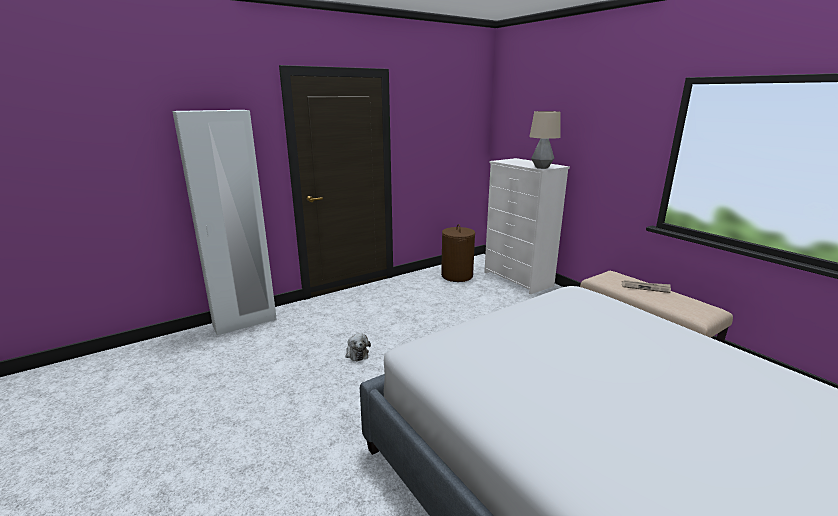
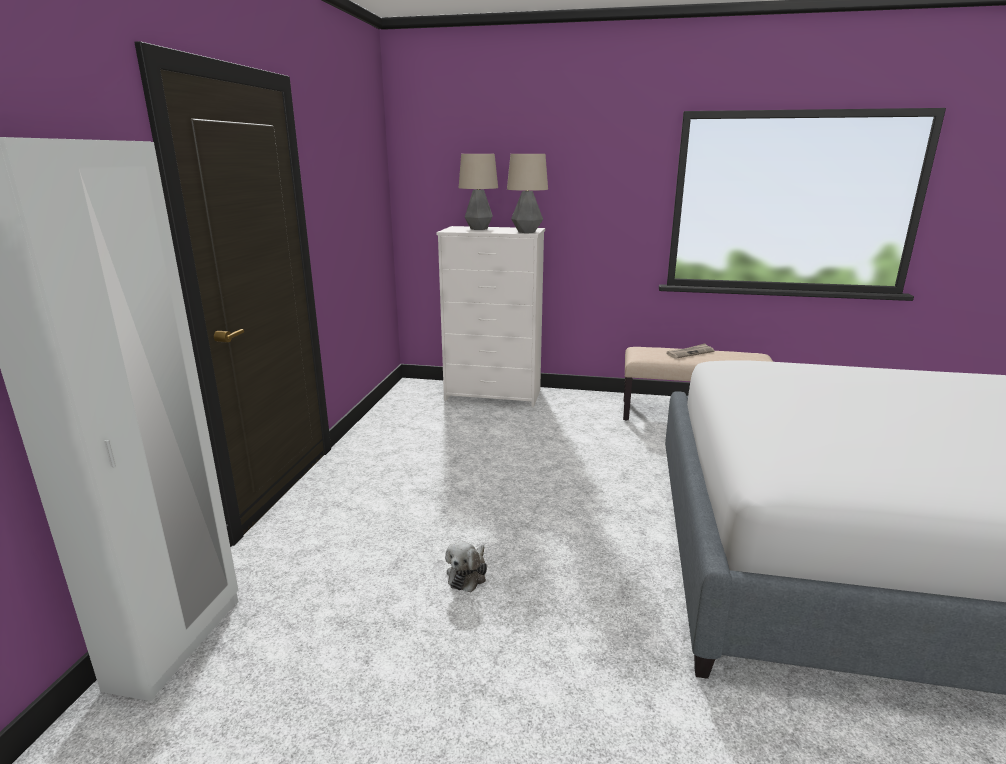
camera: 45 degrees left, 0 degrees up
(356, 353) = (468, 574): plush toy -> plush toy turned 90 degrees clockwise
(457, 275) = (417, 416): brown laundry basket -> none
(522, 162) = (479, 229): none -> table lamp

